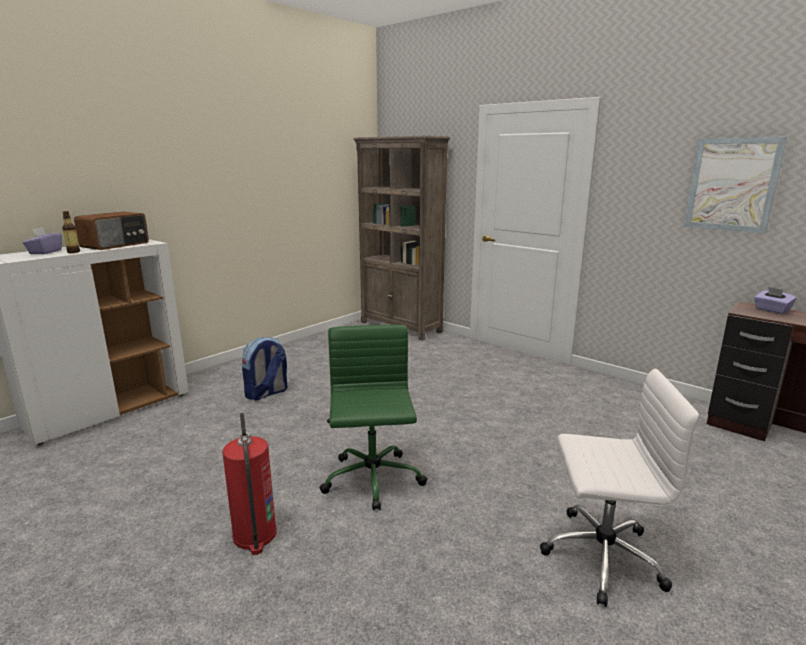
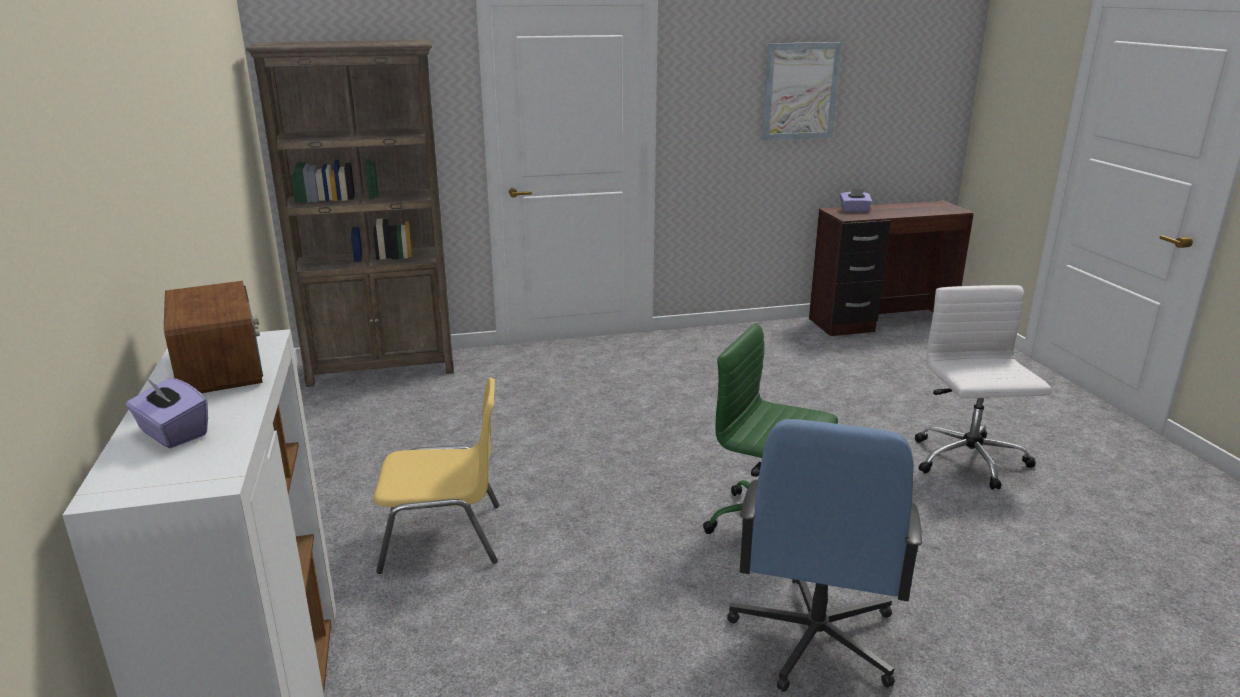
camera: 55 degrees left, 5 degrees up
(73, 252) = (235, 407): bottle -> none
(254, 535) = (814, 638): fire extinguisher -> blue office chair
(266, 393) = (444, 537): backpack -> yellow chair
(600, 555) = (969, 461): white office chair -> white office chair turned 45 degrees counterclockwise

